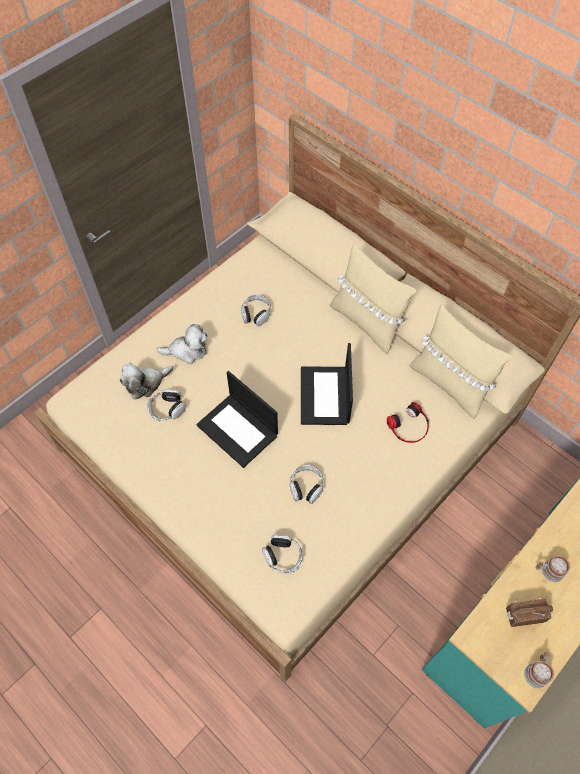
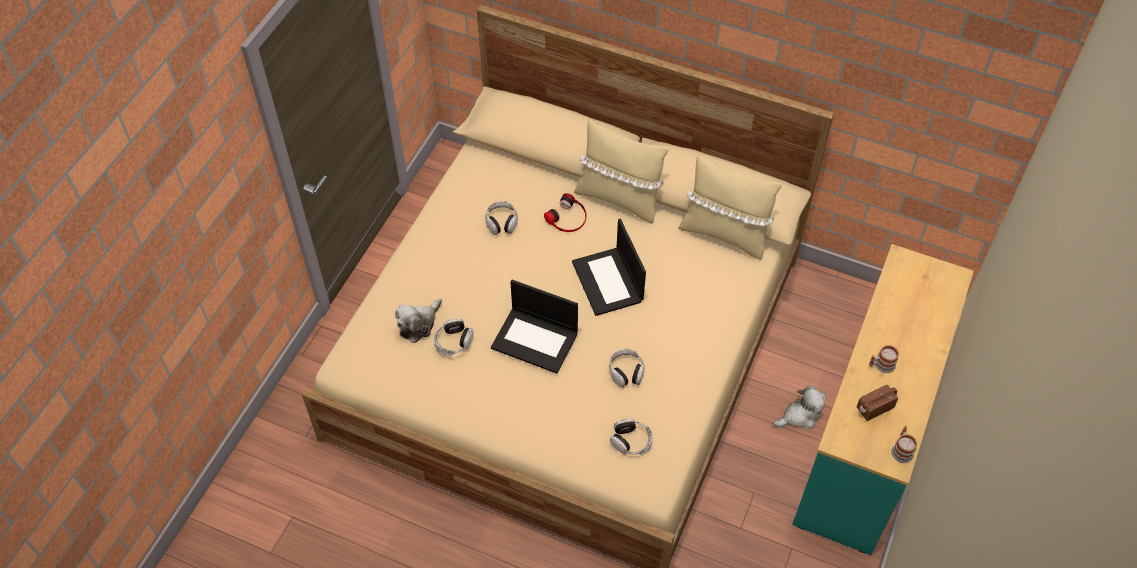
camera: 20 degrees left, 5 degrees down
(187, 351) = (446, 280): plush toy -> plush toy (800, 415)
(409, 426) = (702, 286): headphones -> headphones (567, 218)

